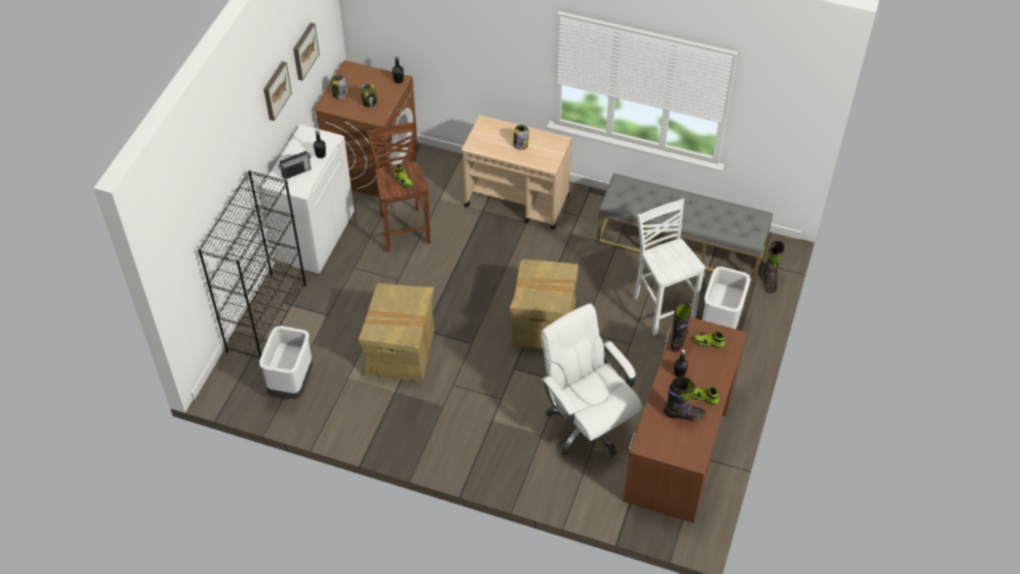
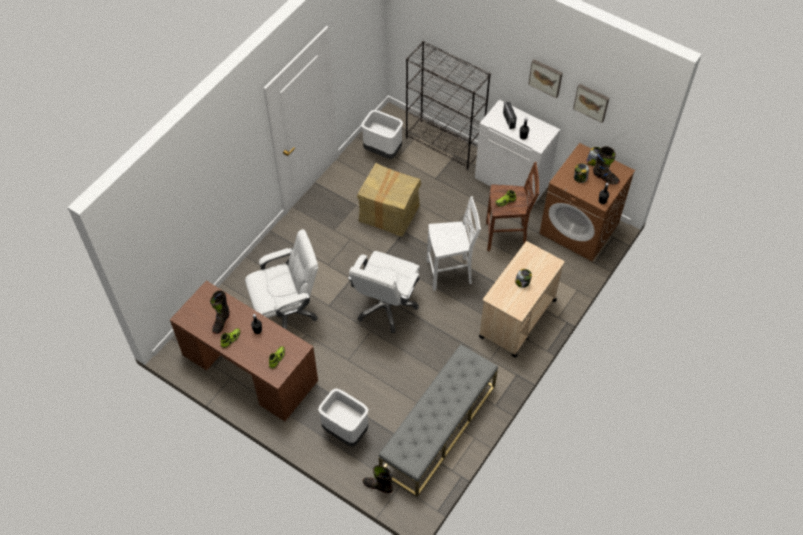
camera: 105 degrees right, 5 degrees up
(543, 324) = (386, 306): cardboard box -> white office chair
(662, 308) = (375, 393): white stool -> white stool (450, 273)
(679, 338) = (289, 340): black boot -> black boot (605, 178)

